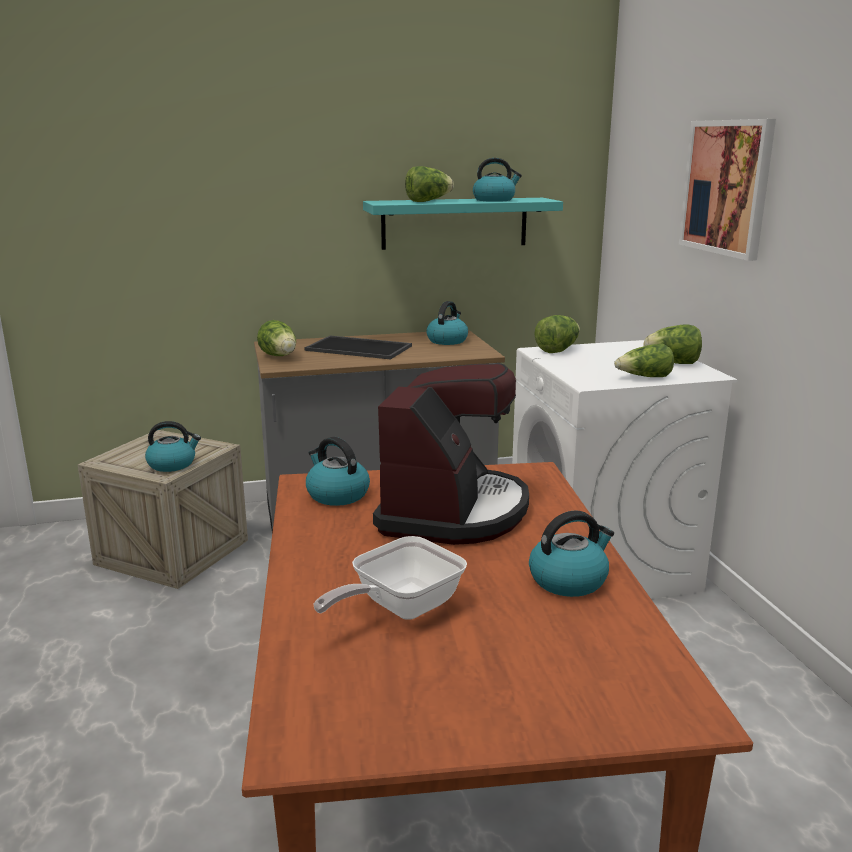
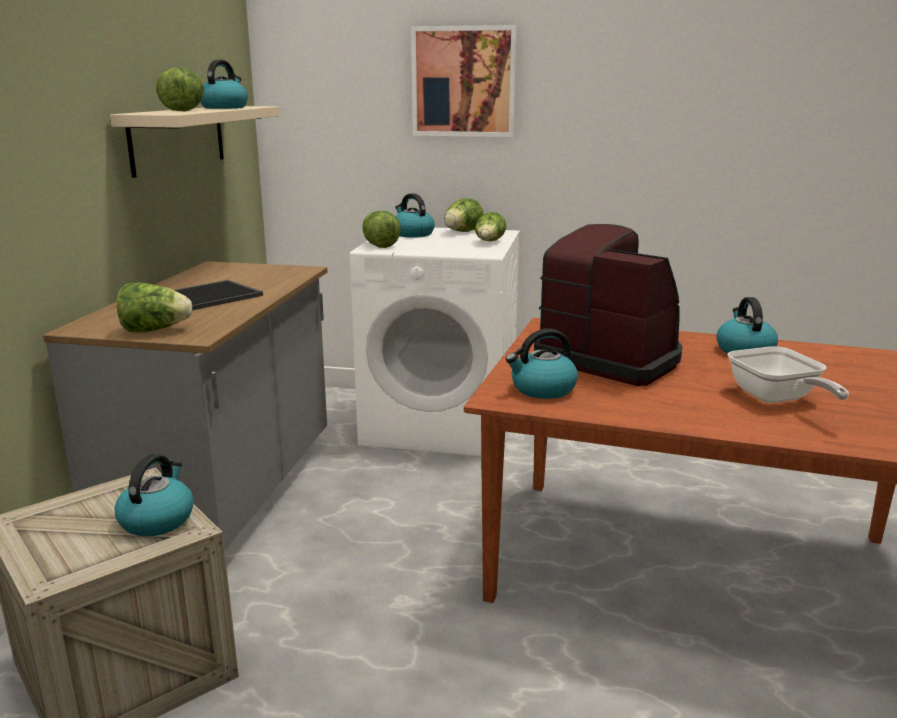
camera: 65 degrees left, 0 degrees up
(447, 340) = (234, 271): kettle -> kettle (412, 234)
(454, 223) = (178, 138): turquoise shelf -> beige shelf

